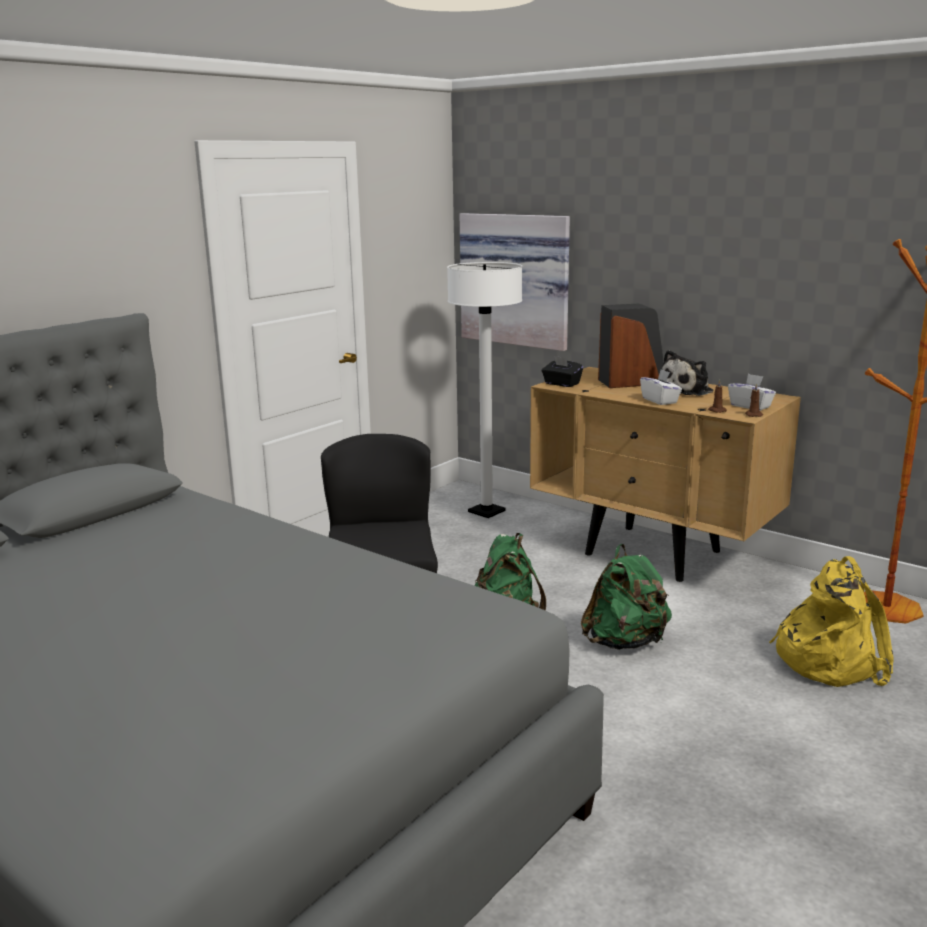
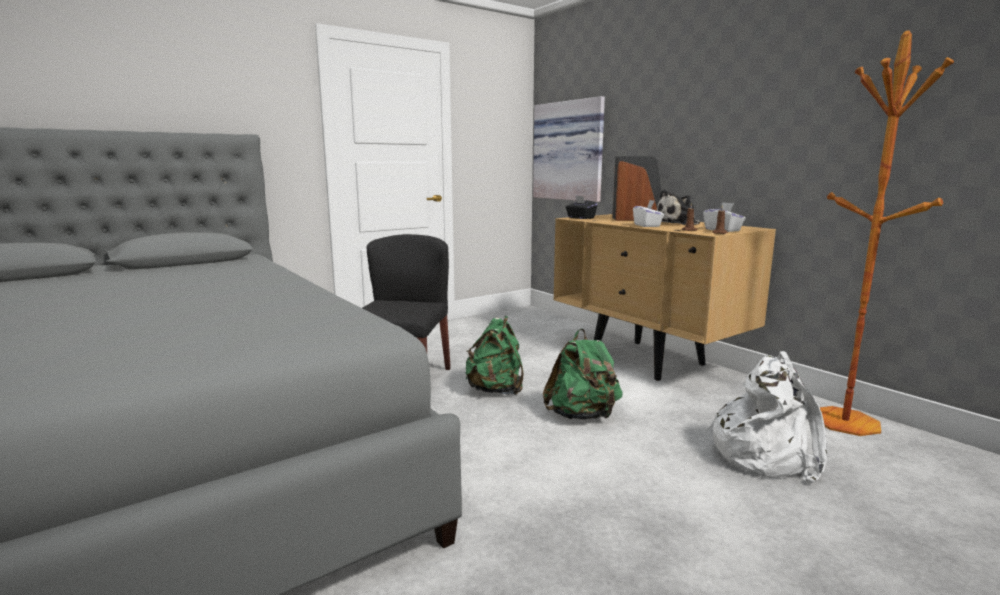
camera: 15 degrees right, 5 degrees down
(486, 512) = (535, 324): white floor lamp -> none
(828, 660) = (765, 454): yellow backpack -> white backpack

